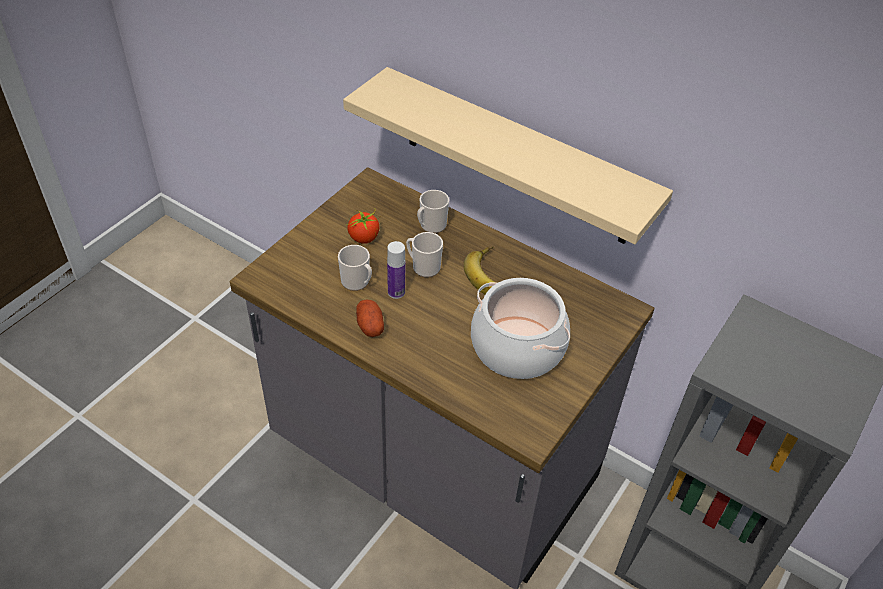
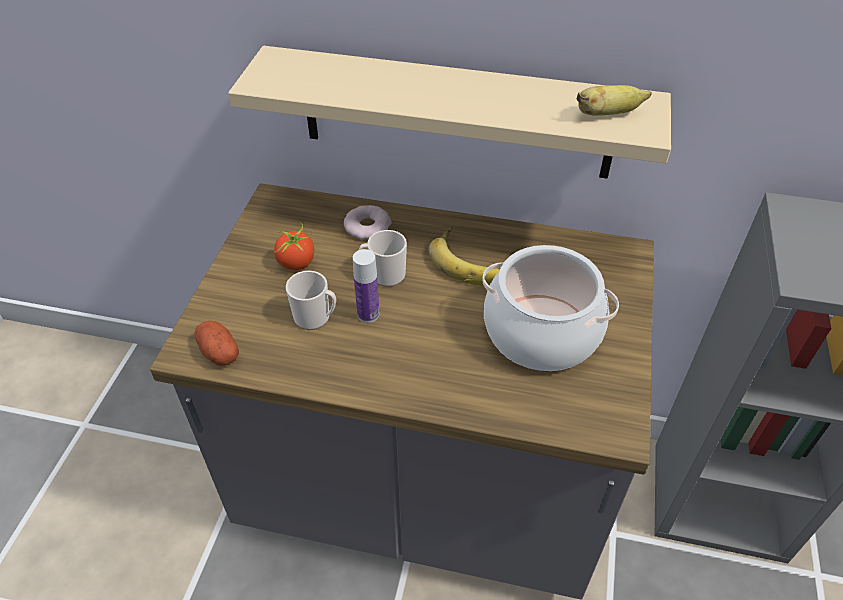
camera: 20 degrees left, 0 degrees up
(370, 325) = (357, 364): potato -> potato (219, 352)
(431, 226) = (367, 226): mug -> donut
(609, 193) = (608, 114): none -> banana

